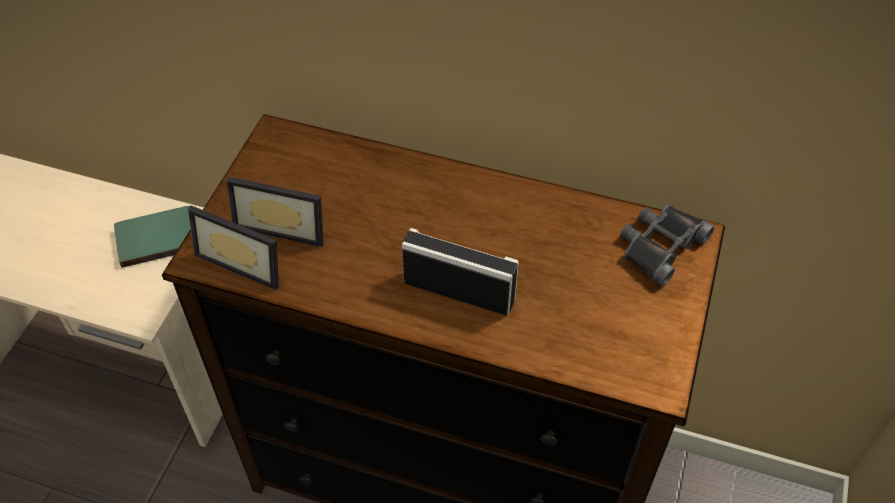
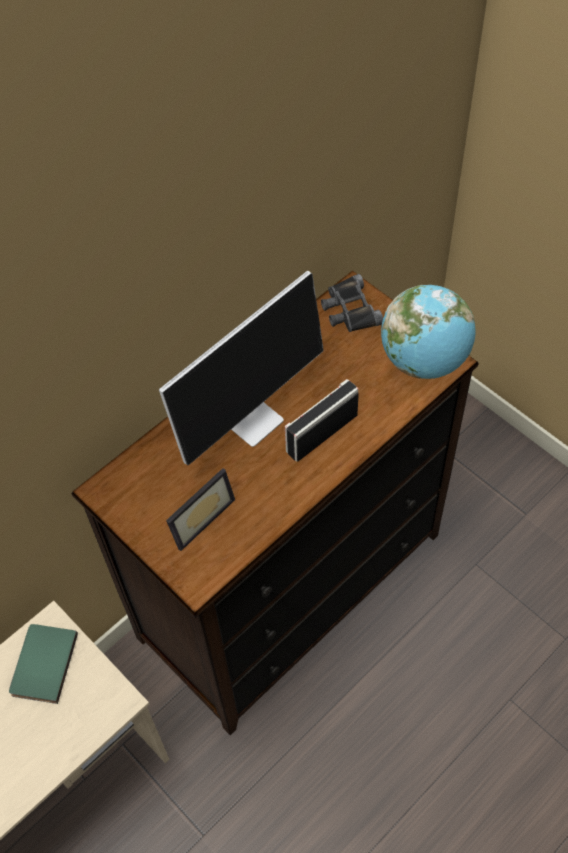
camera: 60 degrees left, 5 degrees up
(245, 260) = (217, 553): picture frame -> none
(439, 217) = (252, 418): none -> monitor
(641, 355) = (424, 360): none -> globe

